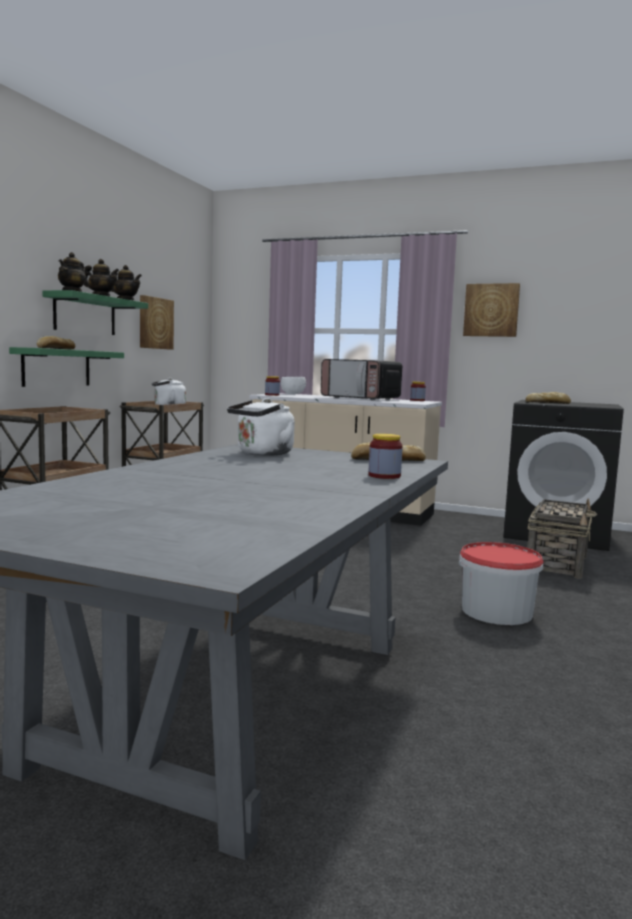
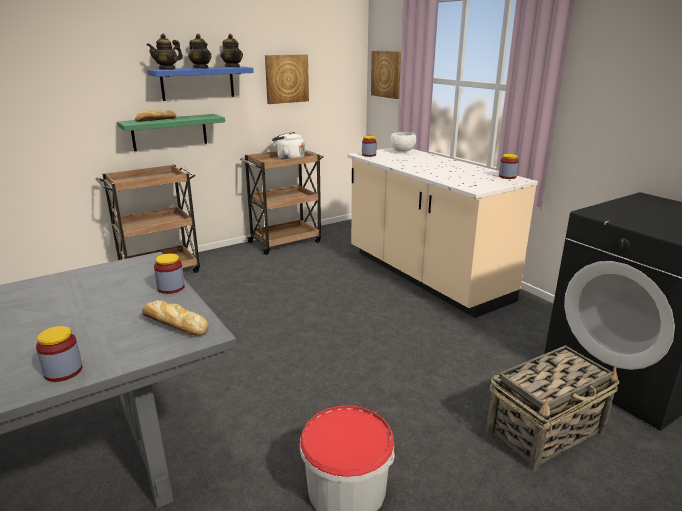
camera: 35 degrees right, 15 degrees up
(85, 314) = (197, 83): green shelf -> blue shelf
(262, 453) = (110, 283): white kettle -> none
(323, 452) = (171, 288): none -> jar
(361, 398) = (445, 169): microwave -> none
(491, 310) = (620, 66): picture -> picture (387, 74)
(548, 403) = (634, 214): bread -> none

